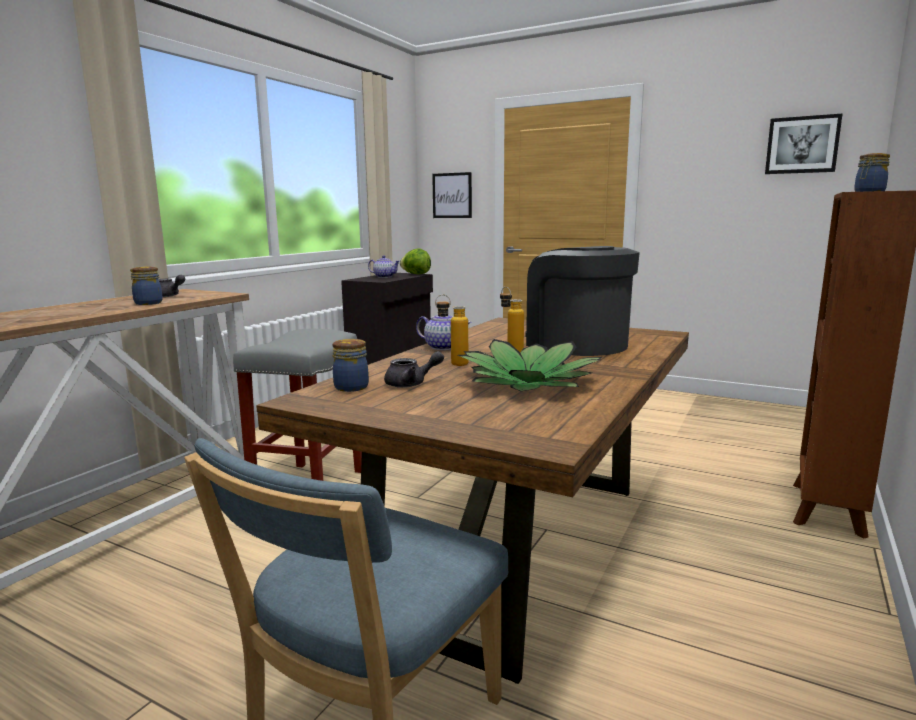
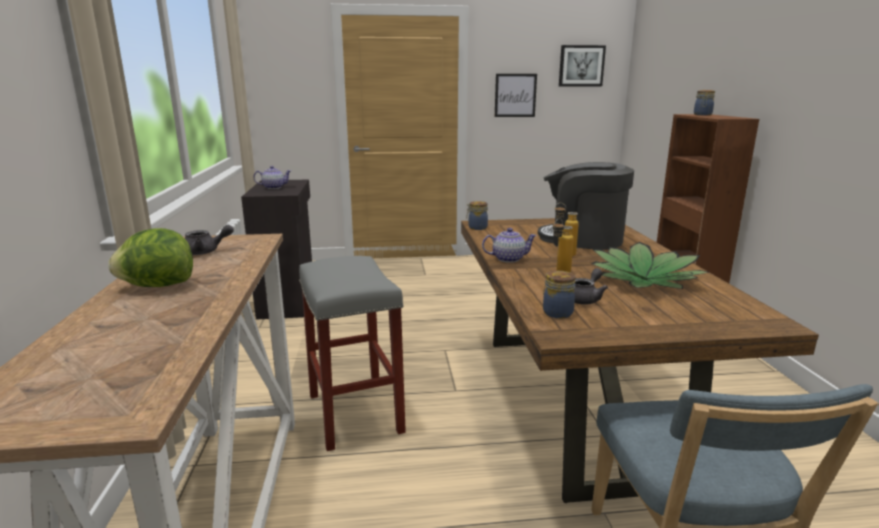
camera: 35 degrees left, 5 degrees up
(148, 303) = (225, 265): jar -> jar (476, 228)
(416, 274) = (294, 180): lettuce -> lettuce (158, 286)
(452, 195) = (289, 97): picture -> picture (515, 95)

